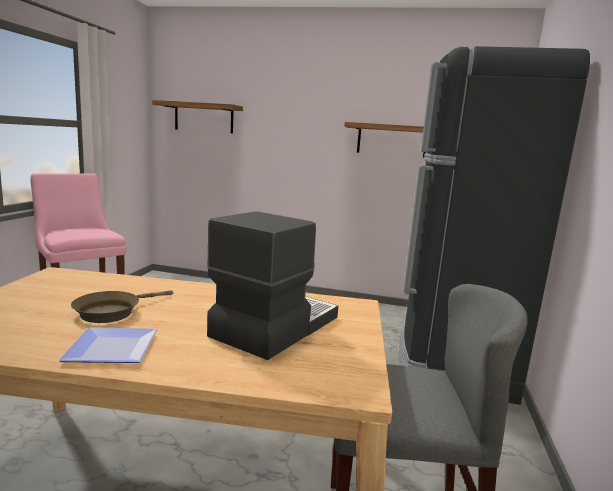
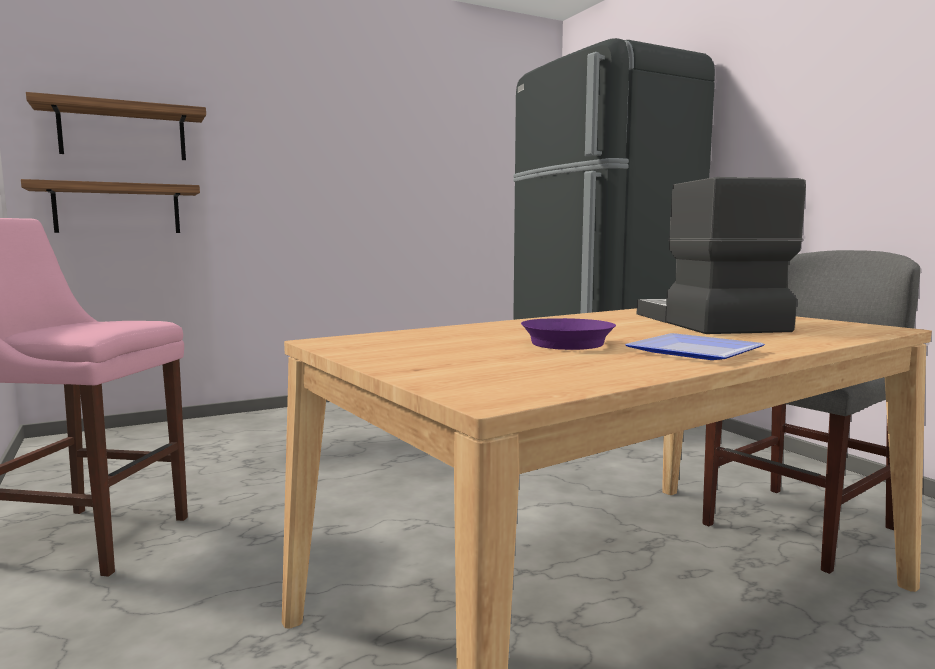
camera: 40 degrees left, 5 degrees down
(112, 312) = (564, 342): brown frying pan -> purple frying pan
(392, 140) = (430, 167): shelf -> shelf (117, 209)

